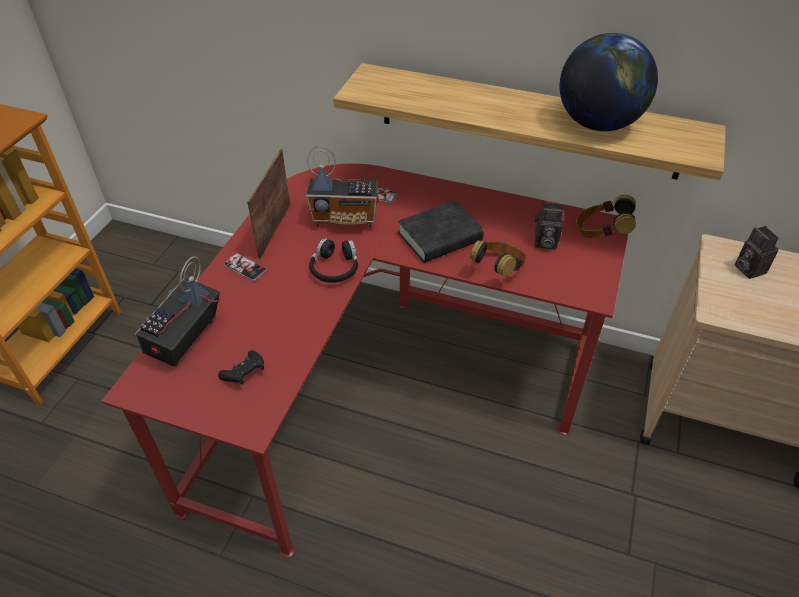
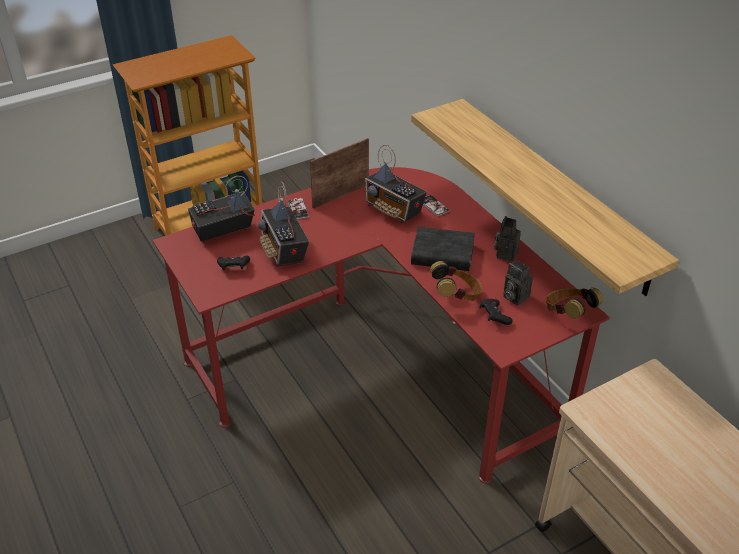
camera: 40 degrees right, 5 degrees down
(282, 322) = (284, 251): none -> radio
(335, 268) = (350, 237): black headphones -> none
(551, 271) = (494, 316): none -> black game controller
(598, 123) = (573, 211): globe -> none
(747, 268) = (657, 400): camera -> camera (505, 253)

